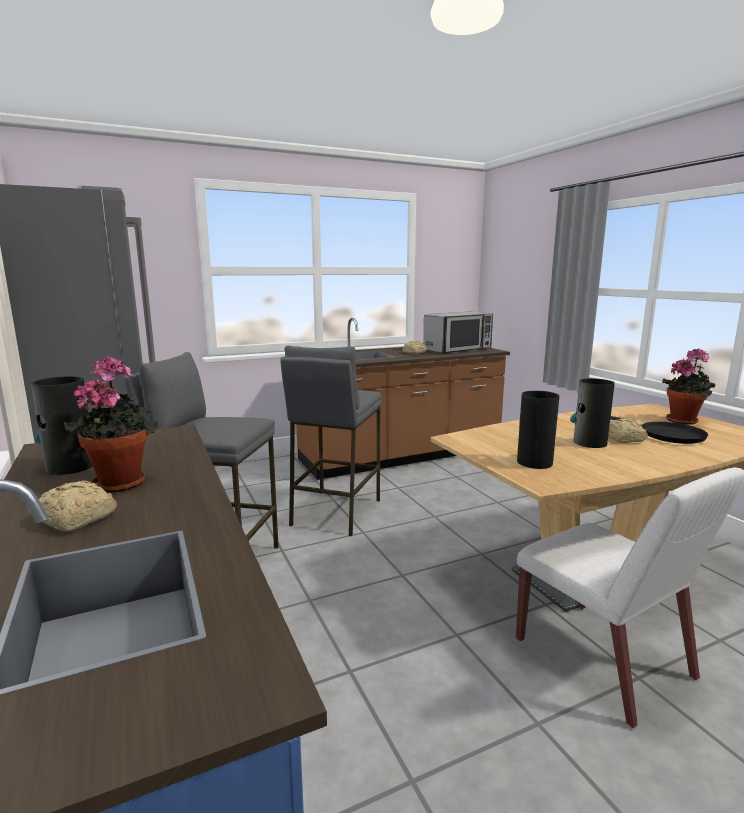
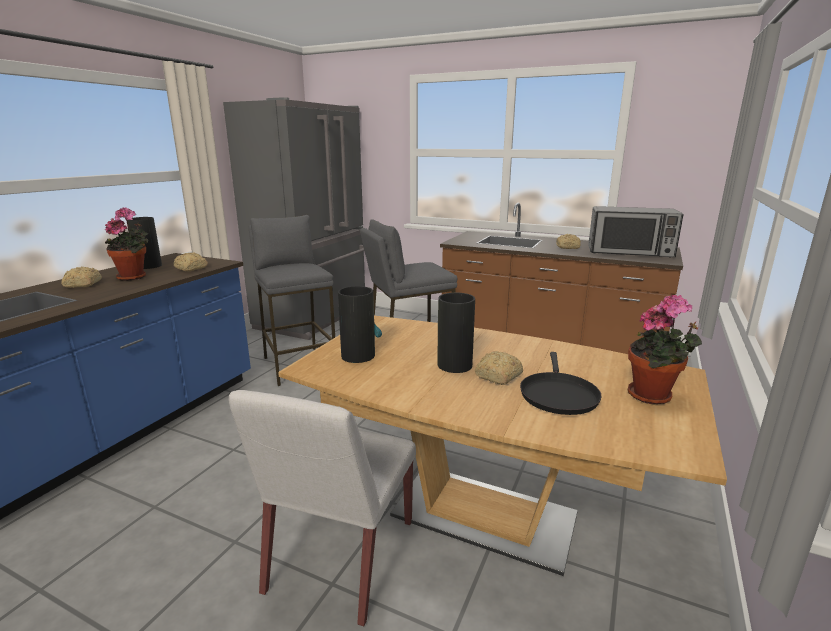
camera: 50 degrees right, 5 degrees up
(163, 448) = (191, 268): none -> bread

